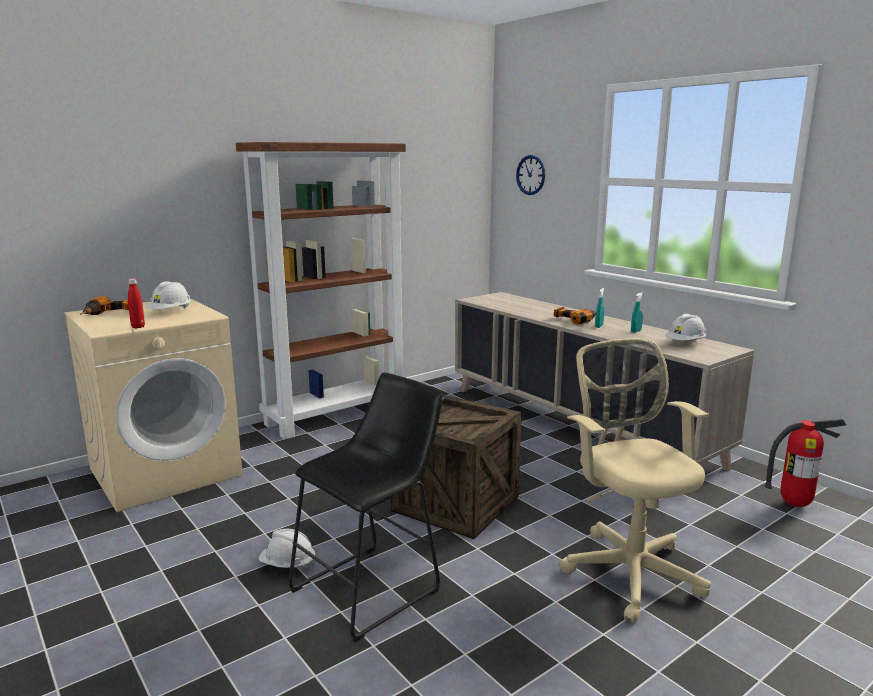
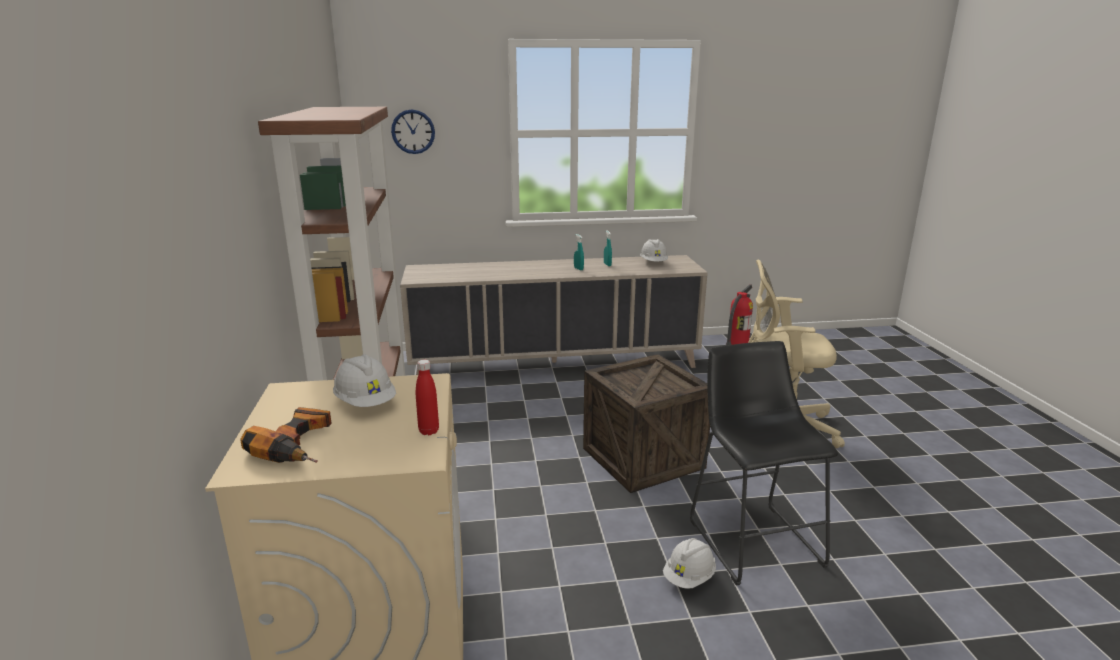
camera: 60 degrees left, 5 degrees up
(575, 319) = (547, 269): power drill -> none

